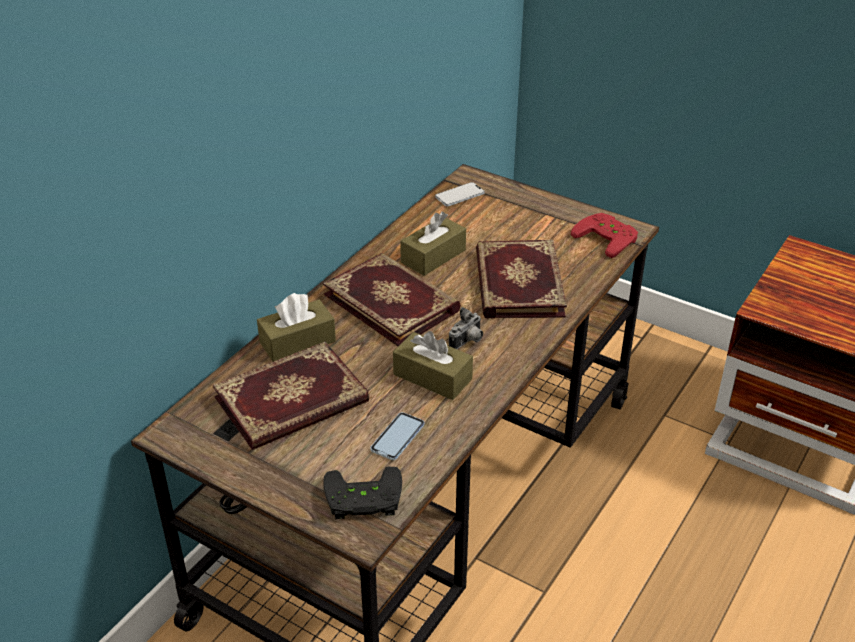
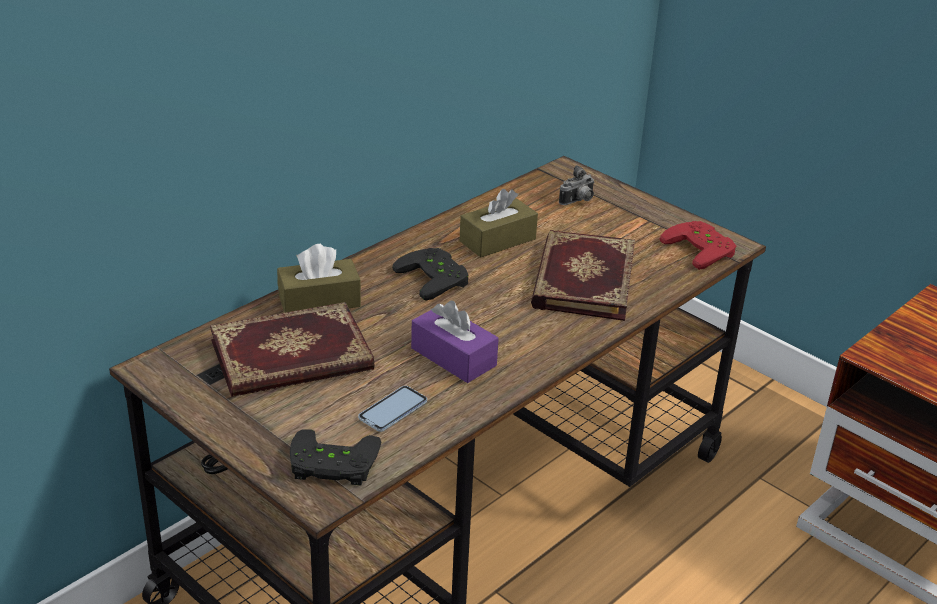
camera: 10 degrees right, 5 degrees down
(392, 302) = (436, 278): book -> black game controller
(432, 377) = (453, 357): brown tissue box -> purple tissue box
(459, 195) = (548, 185): phone -> none
(468, 342) = (505, 329): camera -> camera (578, 201)

